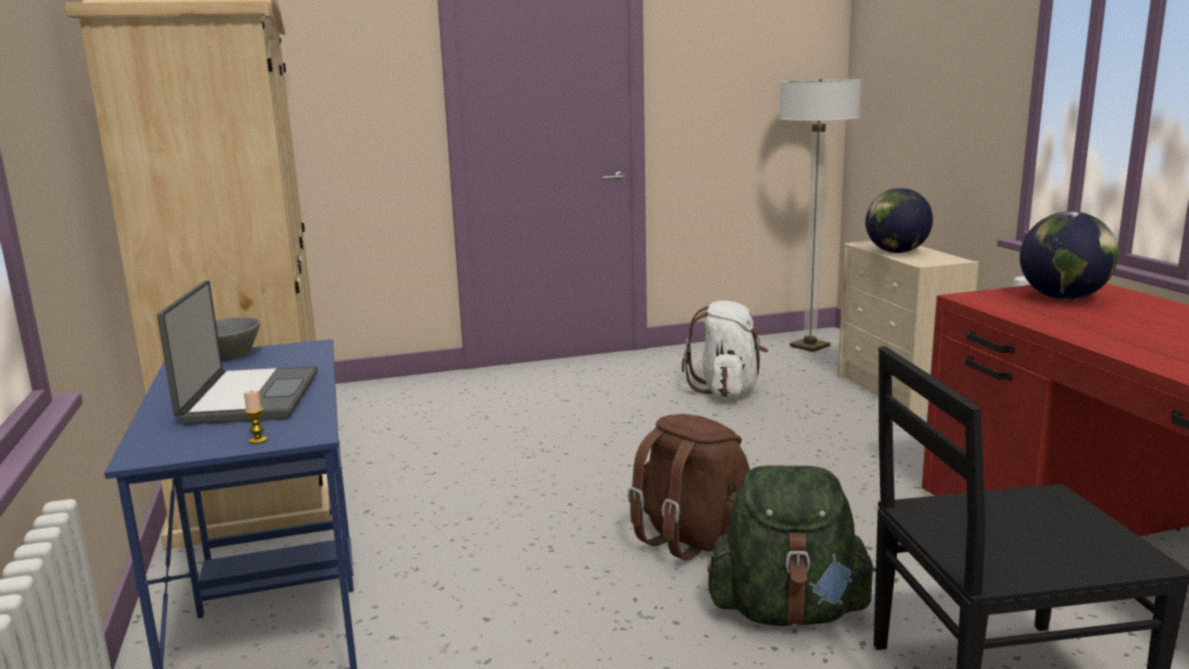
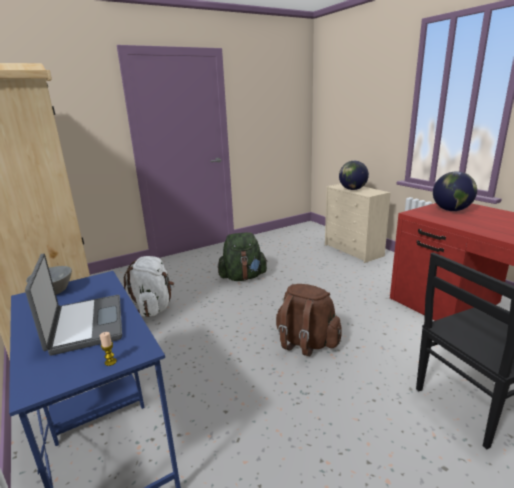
camera: 15 degrees left, 5 degrees up
(727, 390) = (281, 257): white backpack -> white backpack (154, 307)
(788, 611) = (369, 377): green backpack -> green backpack (243, 277)
(809, 346) = (305, 231): floor lamp -> none

